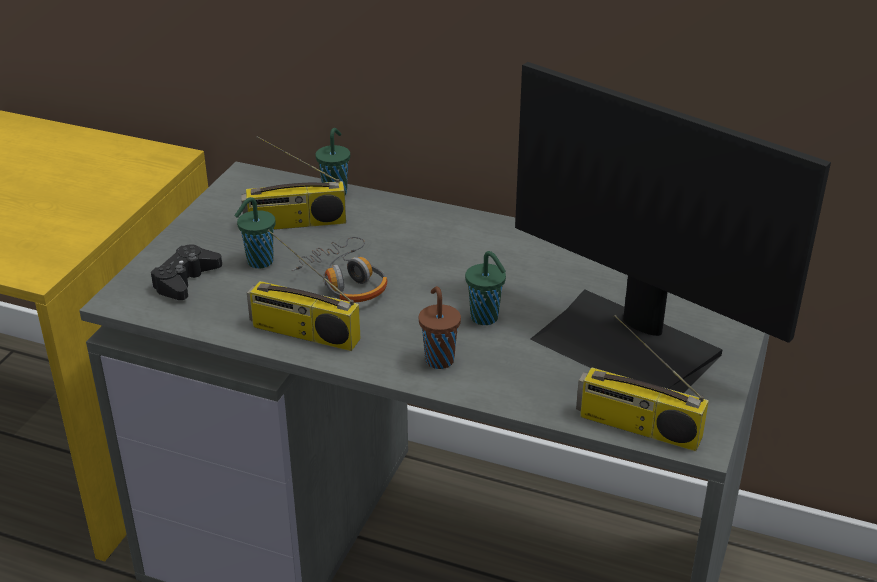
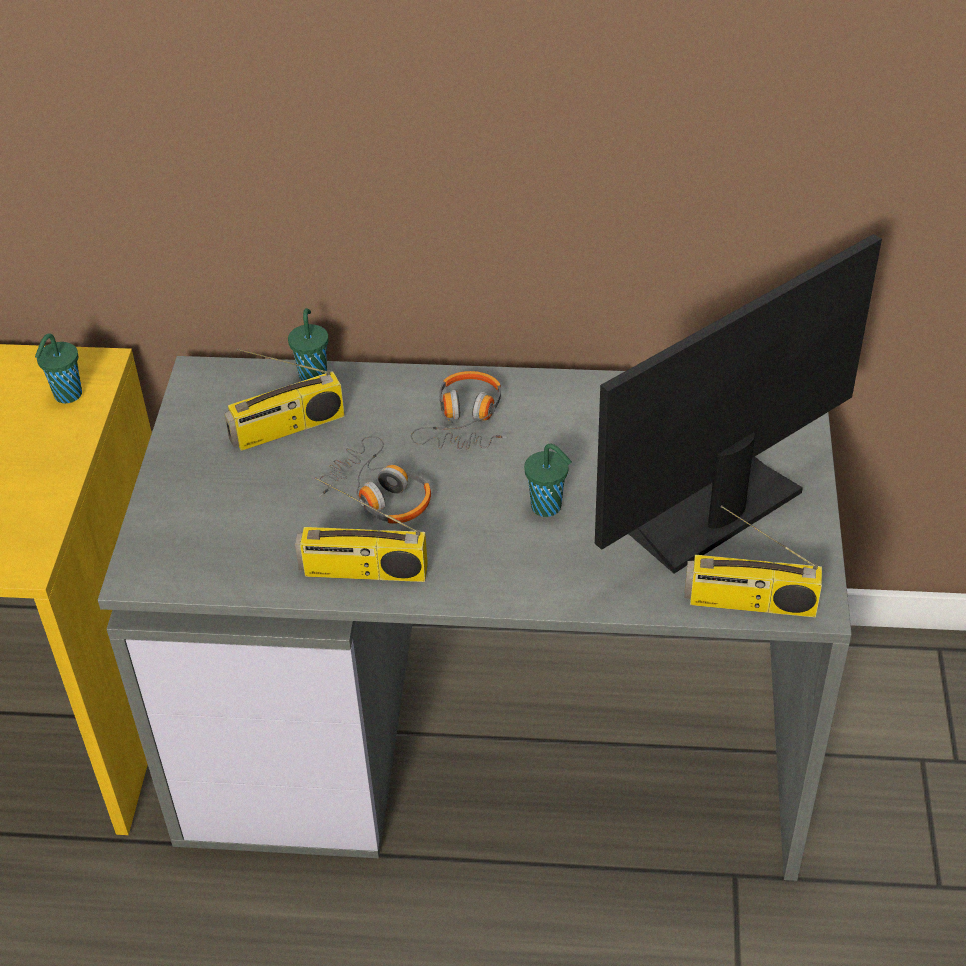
camera: 15 degrees left, 10 degrees up
(185, 280) = (199, 532): black game controller -> none
(258, 262) = (271, 490): green cup -> green cup (66, 396)
(439, 359) = (520, 570): brown cup -> none
(444, 245) = (464, 421): none -> headphones
(628, 345) = (705, 506): monitor -> monitor turned 120 degrees clockwise

